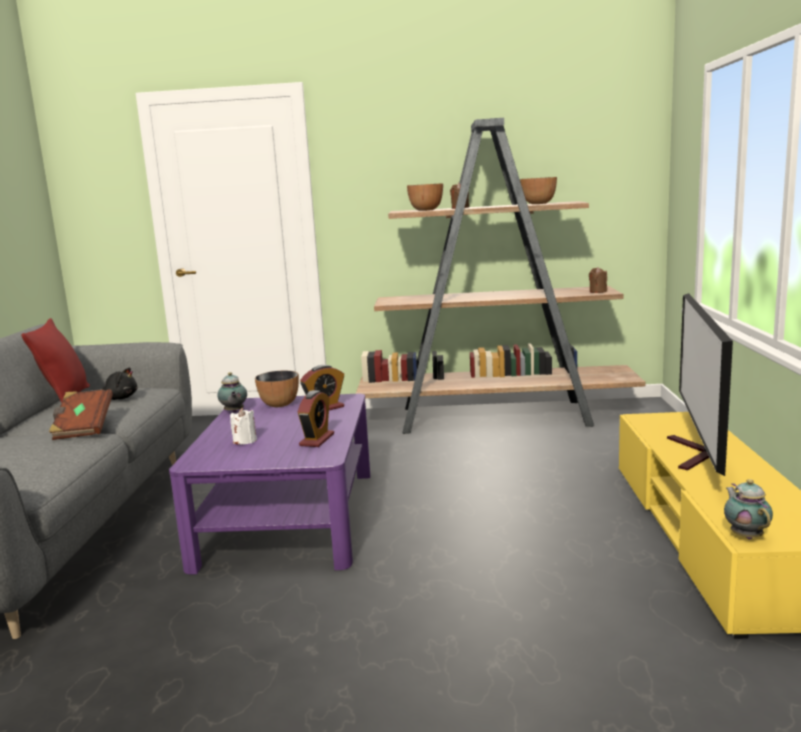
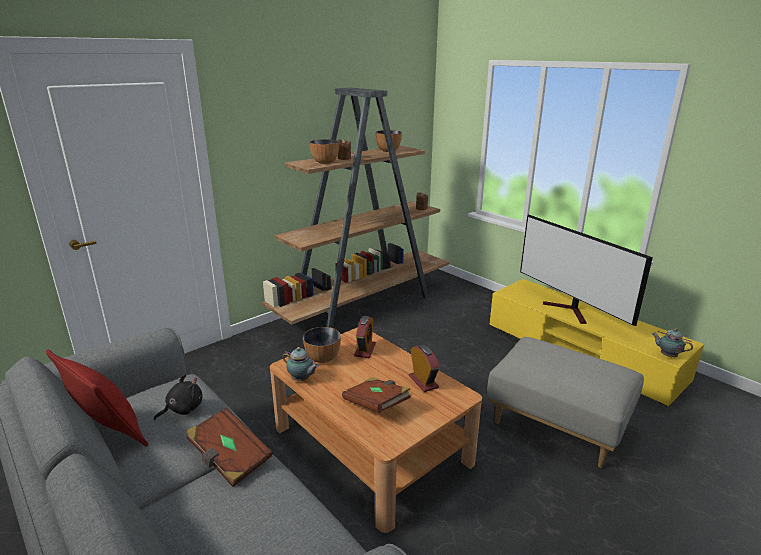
camera: 45 degrees left, 10 degrees up
(245, 441) = (376, 404): white candle -> brown book
(288, 517) = (370, 445): purple coffee table -> brown coffee table
(508, 582) = (558, 425): none -> grey ottoman

